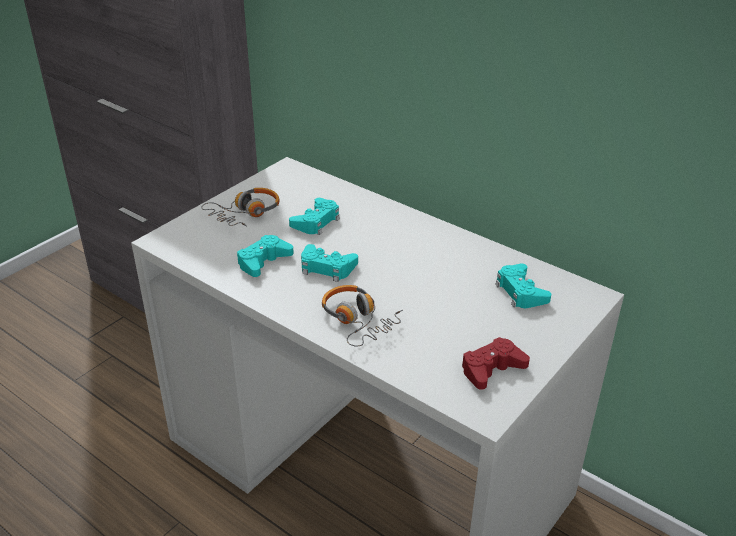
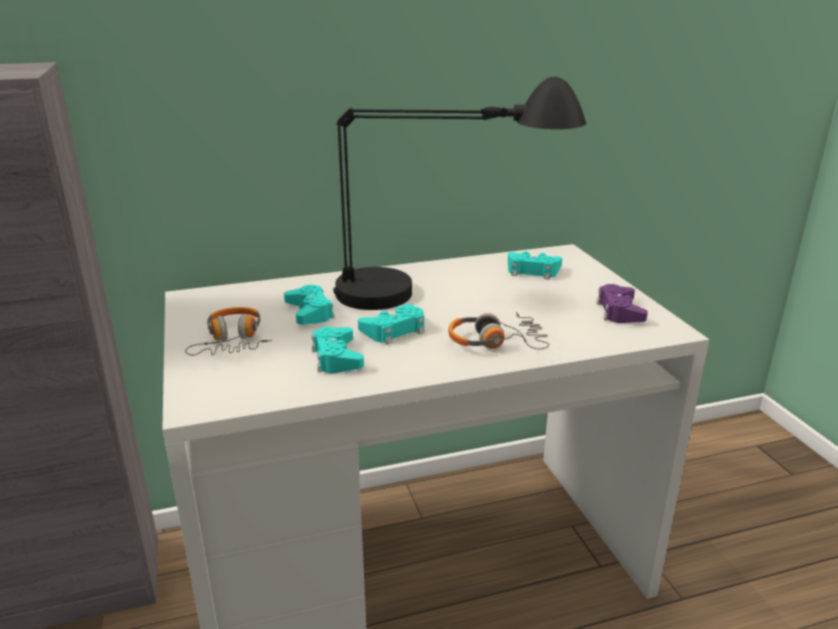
camera: 55 degrees left, 10 degrees down
(412, 264) = (442, 294): none -> black table lamp
(491, 369) = (619, 311): red game controller -> purple game controller

